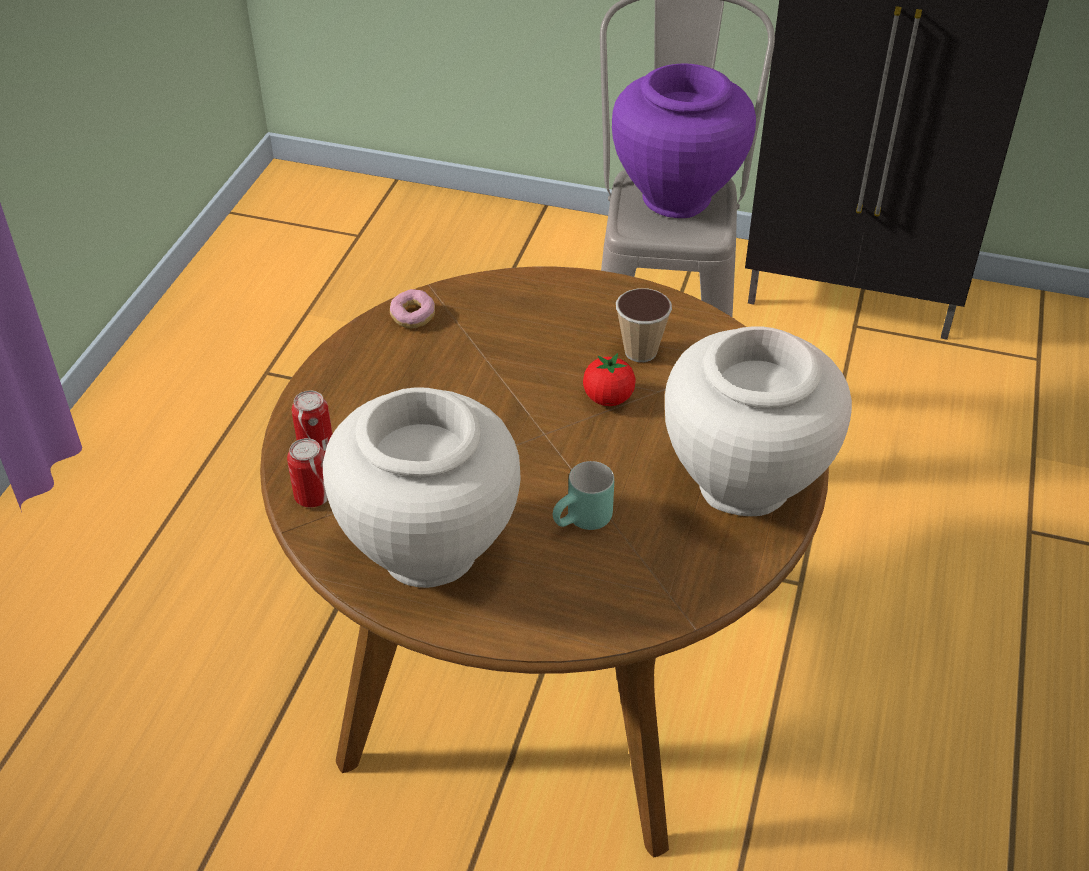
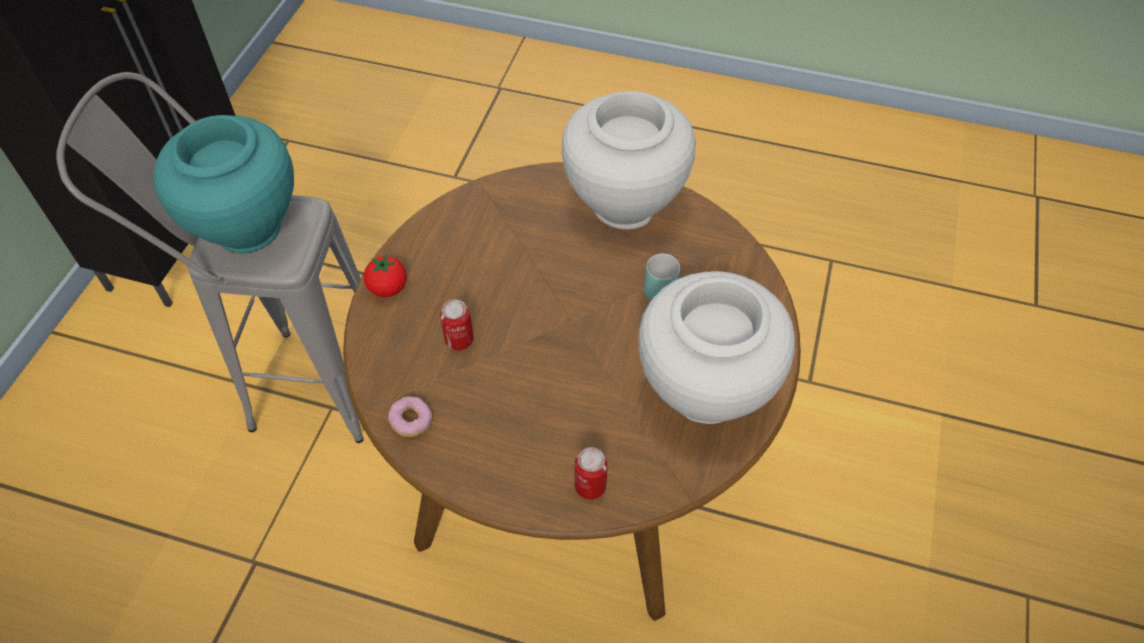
camera: 90 degrees left, 10 degrees up
(313, 496) = (650, 482): can -> can (459, 340)
(608, 398) = (531, 278): tomato -> tomato (388, 288)
(640, 352) = (475, 256): cup -> none
(676, 197) = (247, 229): purple vase -> turquoise vase

